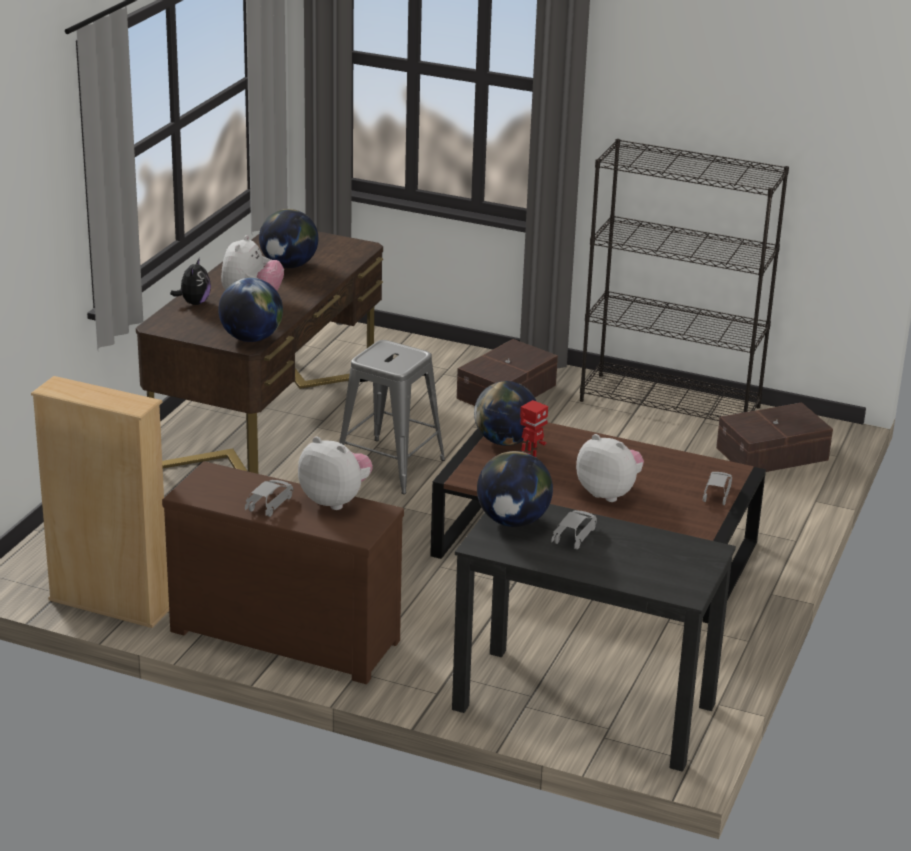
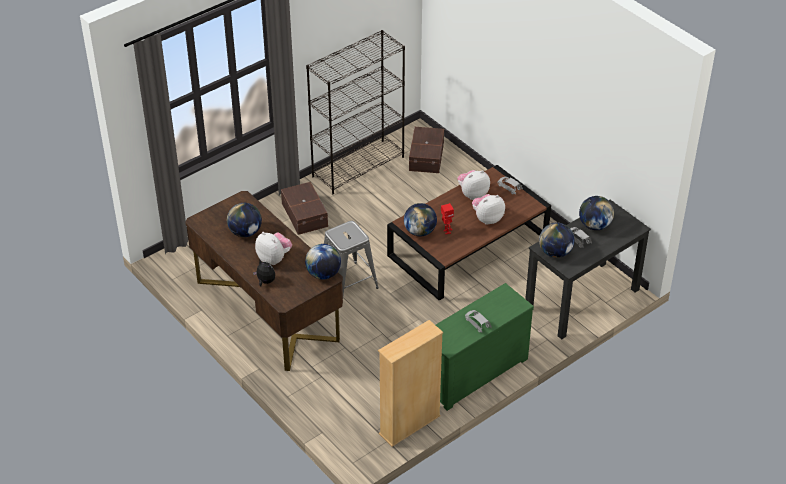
camera: 60 degrees left, 15 degrees up
(287, 633) = (472, 371): brown dresser -> green dresser
(335, 500) = (486, 301): plush toy -> plush toy (472, 194)
(637, 545) = (594, 225): none -> globe

